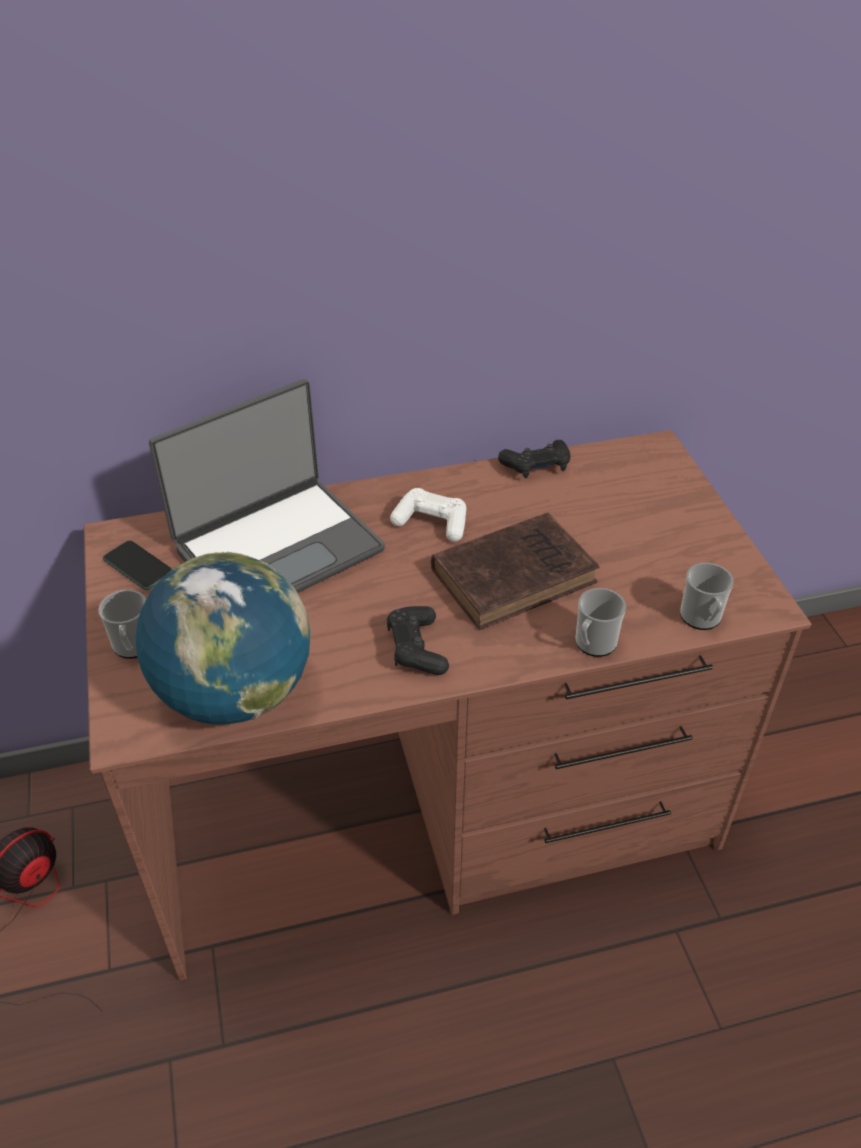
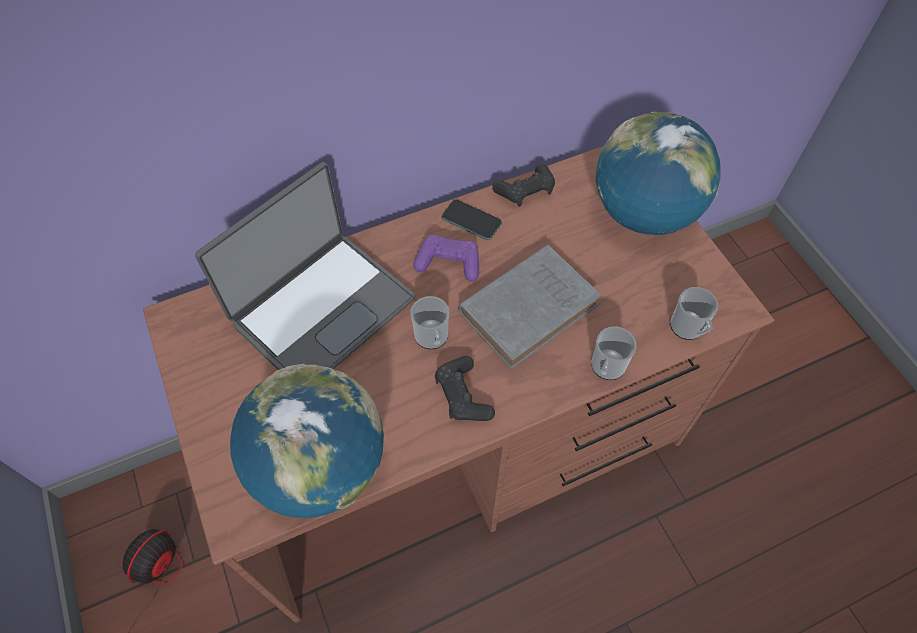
camera: 10 degrees left, 15 degrees up
(133, 647) = (220, 433): mug -> mug (432, 338)
(138, 566) = (203, 347): phone -> phone (471, 220)
(431, 523) = (449, 263): white game controller -> purple game controller
(517, 575) = (531, 307): brown book -> grey book
(671, 502) = (643, 213): none -> globe

